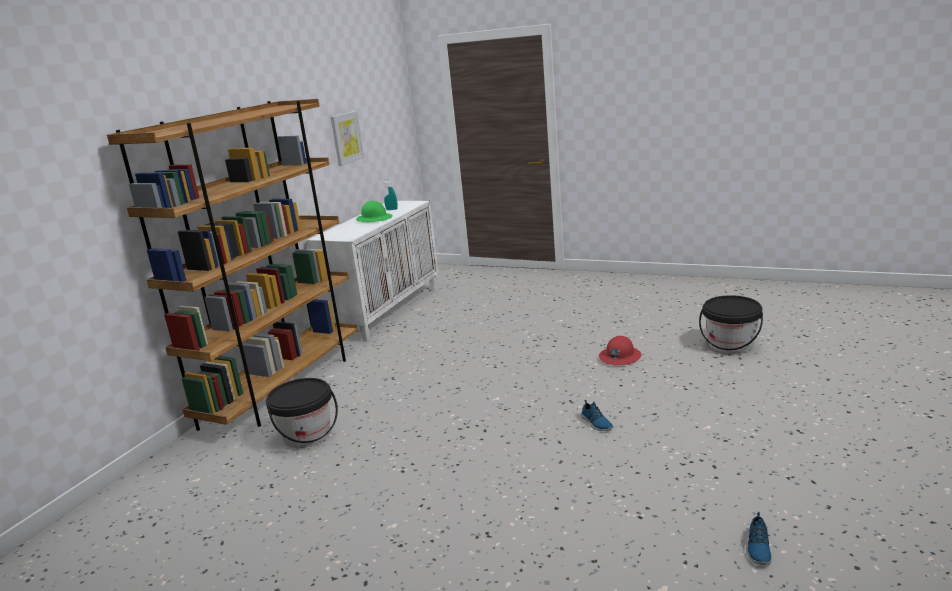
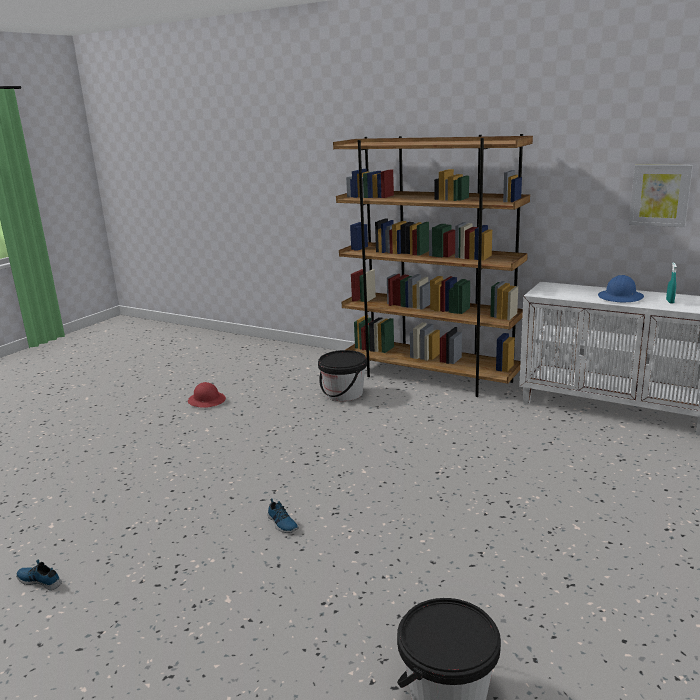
camera: 95 degrees right, 0 degrees up
(374, 219) = (620, 297): green hard hat -> blue hard hat
(596, 423) = (282, 524): shoe -> shoe turned 105 degrees counterclockwise
(619, 357) = (436, 563): red hard hat -> red hard hat (207, 400)

